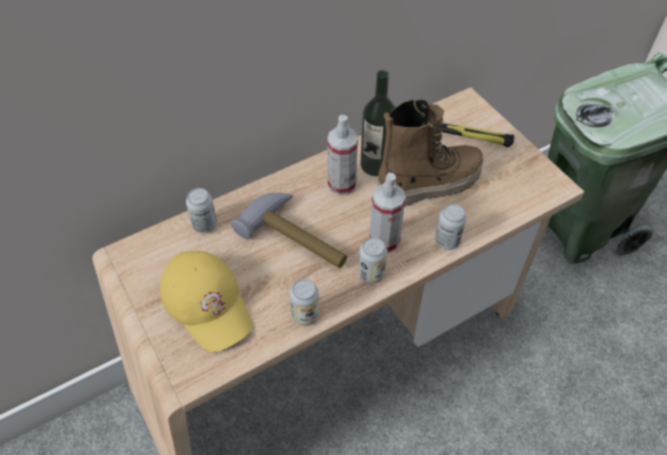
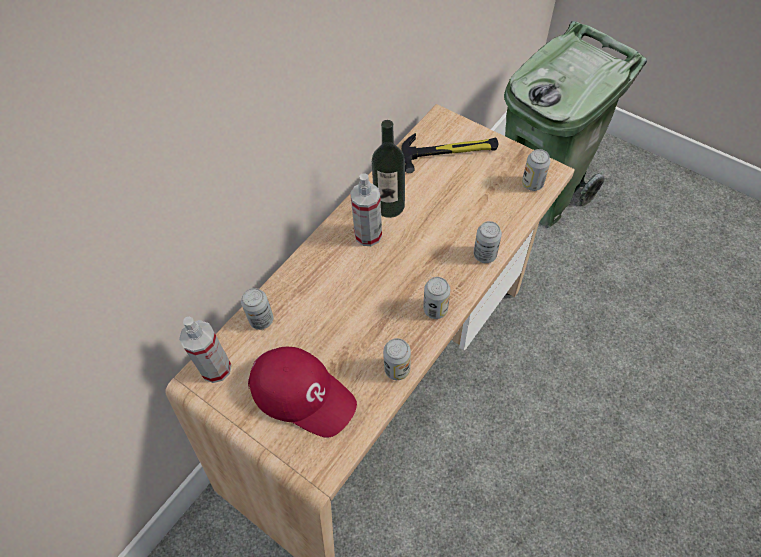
camera: 20 degrees left, 5 degrees up
(207, 303) = (303, 393): yellow cap -> red cap
(297, 238) = (353, 300): hammer -> none
(384, 241) = (431, 274): spray bottle -> spray bottle (216, 368)
(428, 184) = (444, 208): boot -> none
(531, 191) = (532, 184): none -> can

